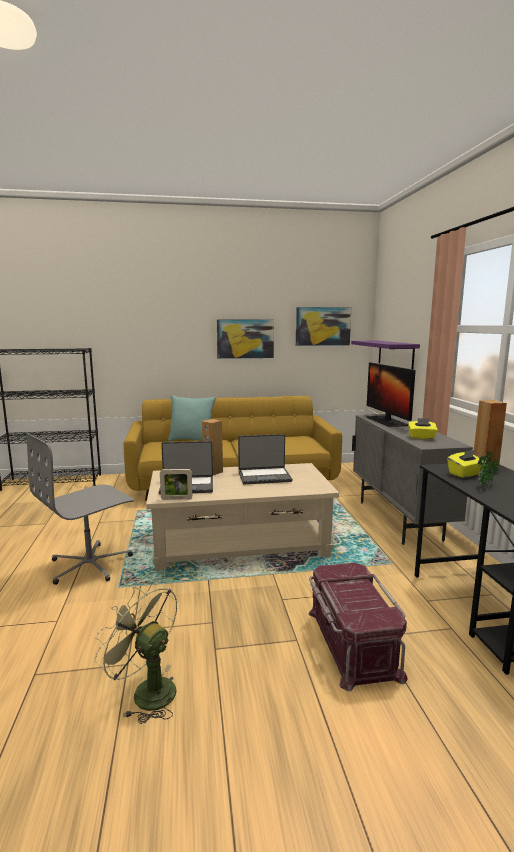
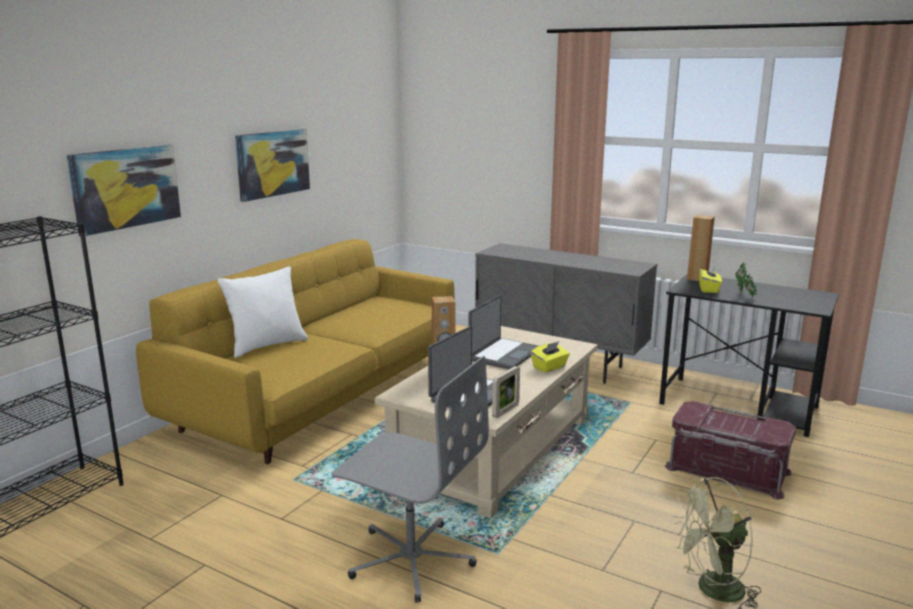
camera: 50 degrees left, 5 degrees up
(90, 564) = (411, 558): grey office chair -> grey office chair turned 60 degrees counterclockwise
(192, 440) = (267, 345): turquoise pillow -> white pillow
(322, 326) = (354, 134): picture -> picture (126, 188)
(386, 421) = (526, 254): monitor -> none
(395, 354) = (463, 167): purple shelf -> none
(421, 437) = (605, 264): yellow tissue box -> yellow tissue box (550, 367)

